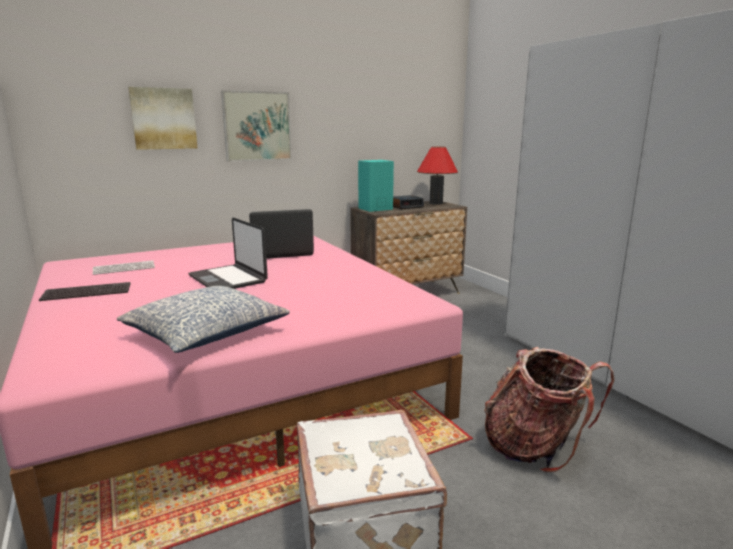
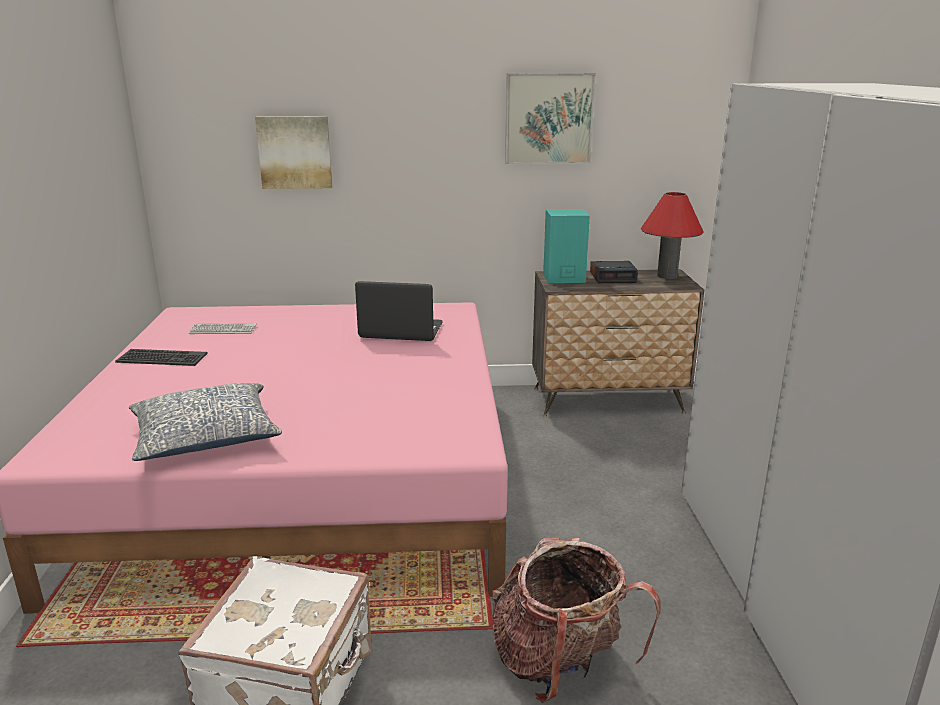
camera: 25 degrees right, 5 degrees up
(228, 279) = (303, 364): laptop -> none
(257, 126) = (409, 160): picture -> picture (549, 119)

